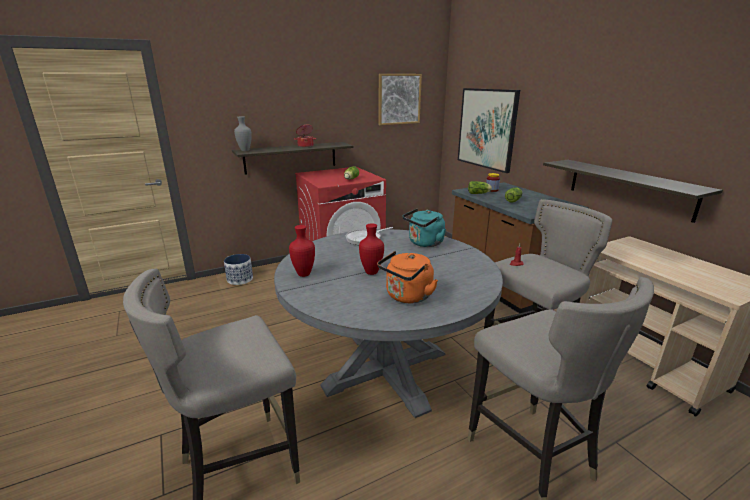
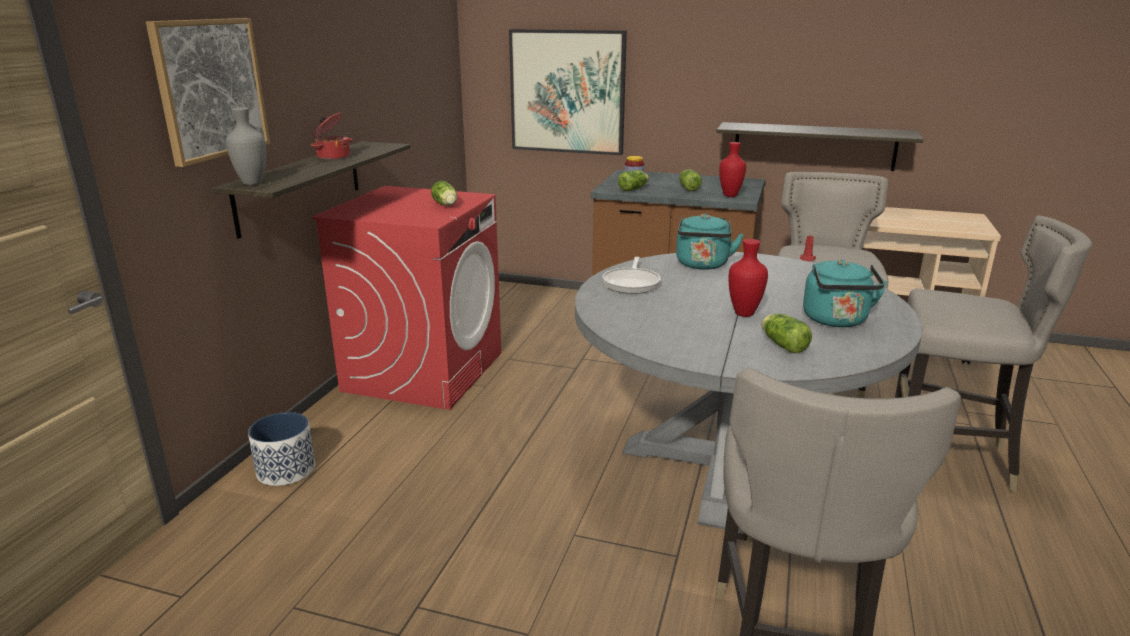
camera: 45 degrees left, 0 degrees up
(304, 274) = (688, 346): red vase -> red vase (730, 195)
(343, 293) = (782, 344): none -> lettuce
(399, 99) = (416, 52): picture -> picture (210, 89)
(407, 297) = (837, 321): orange kettle -> turquoise kettle

